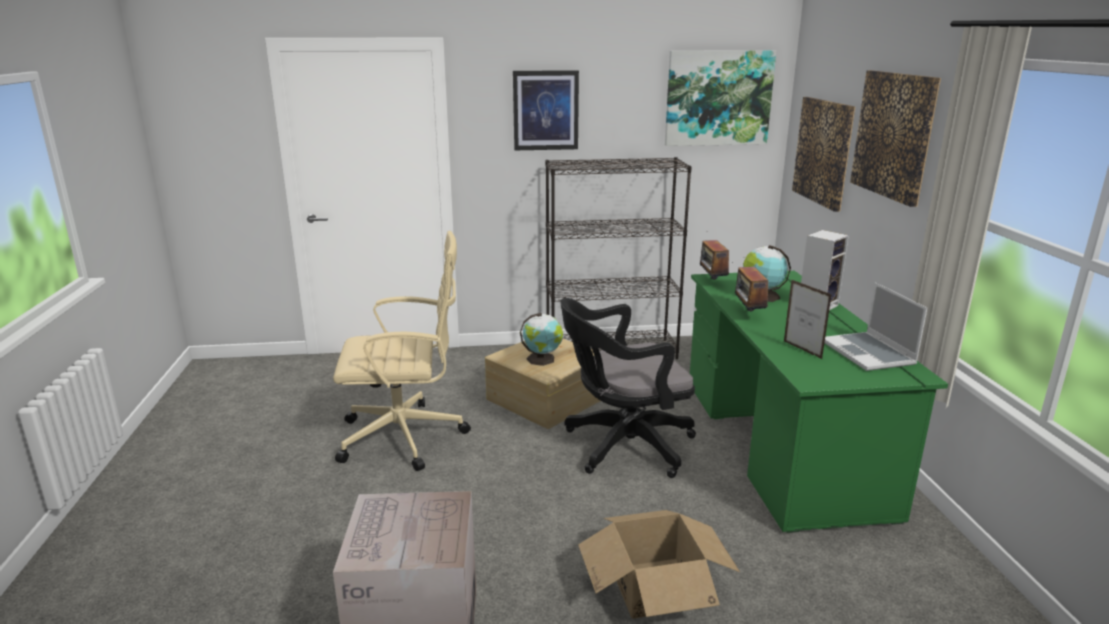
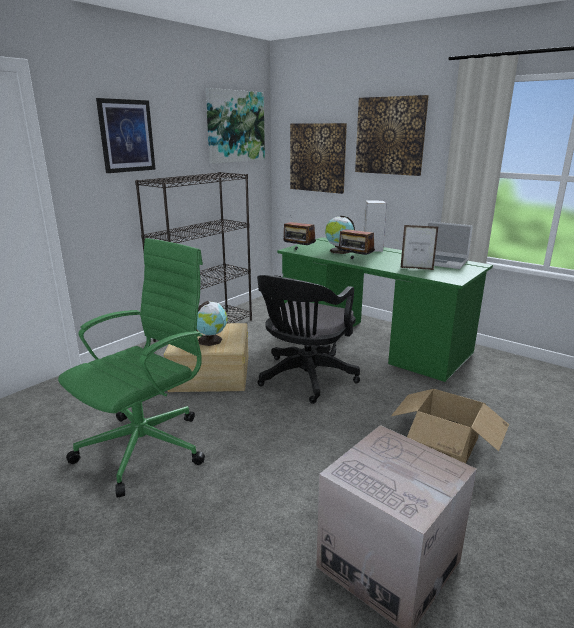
camera: 45 degrees left, 0 degrees up
(406, 437) = (147, 447): beige office chair -> green office chair

